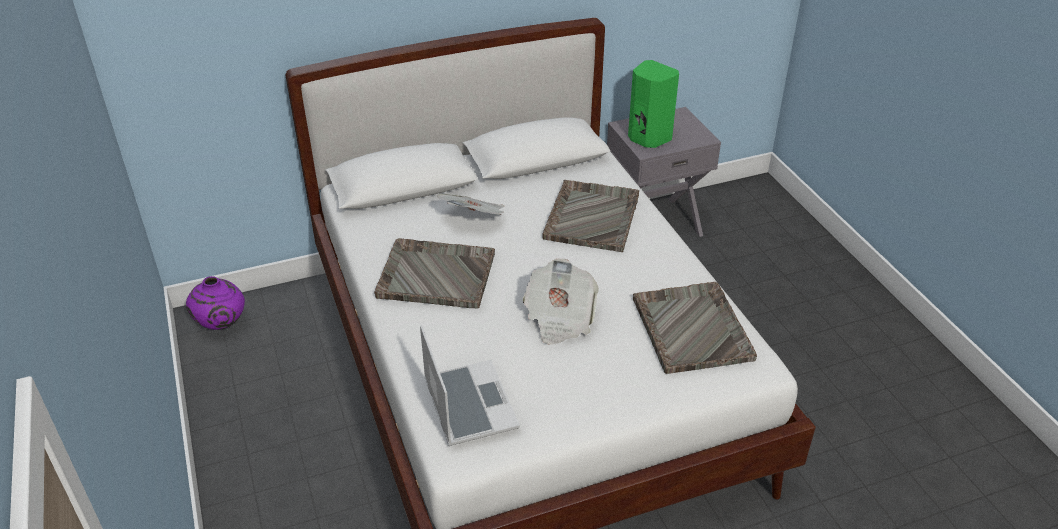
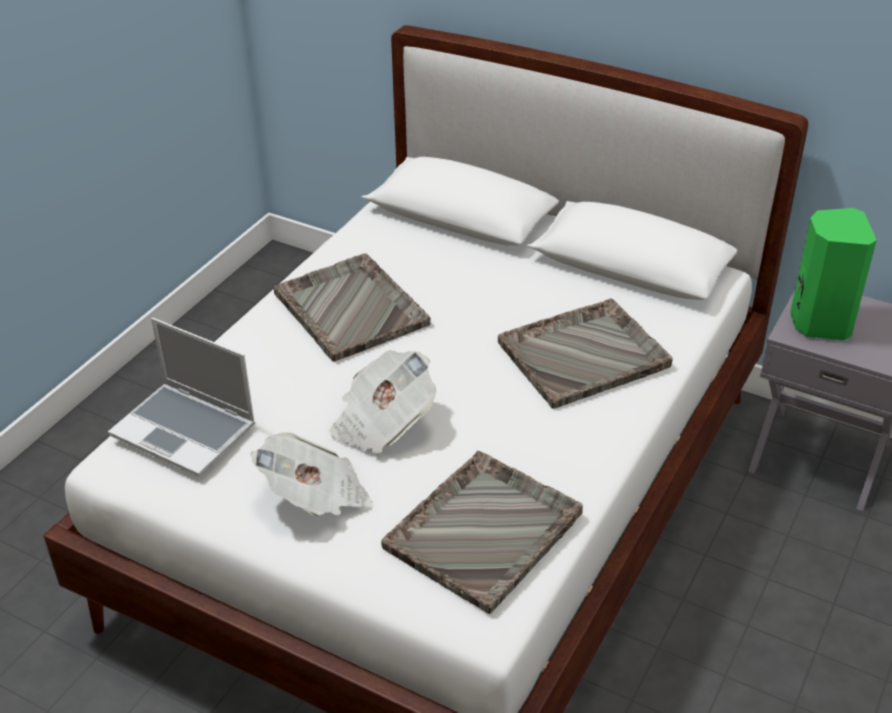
camera: 50 degrees right, 0 degrees up
(221, 325) = (284, 276): purple vase -> none
(468, 404) = (186, 431): laptop -> laptop turned 90 degrees clockwise
(475, 218) = (471, 282): newspaper -> newspaper (316, 497)

